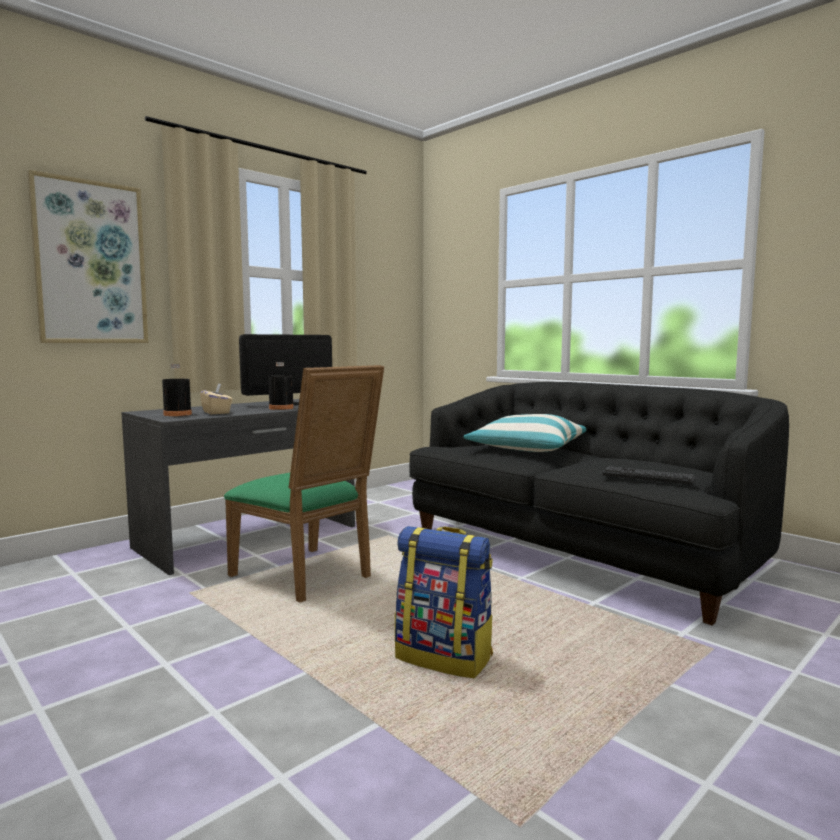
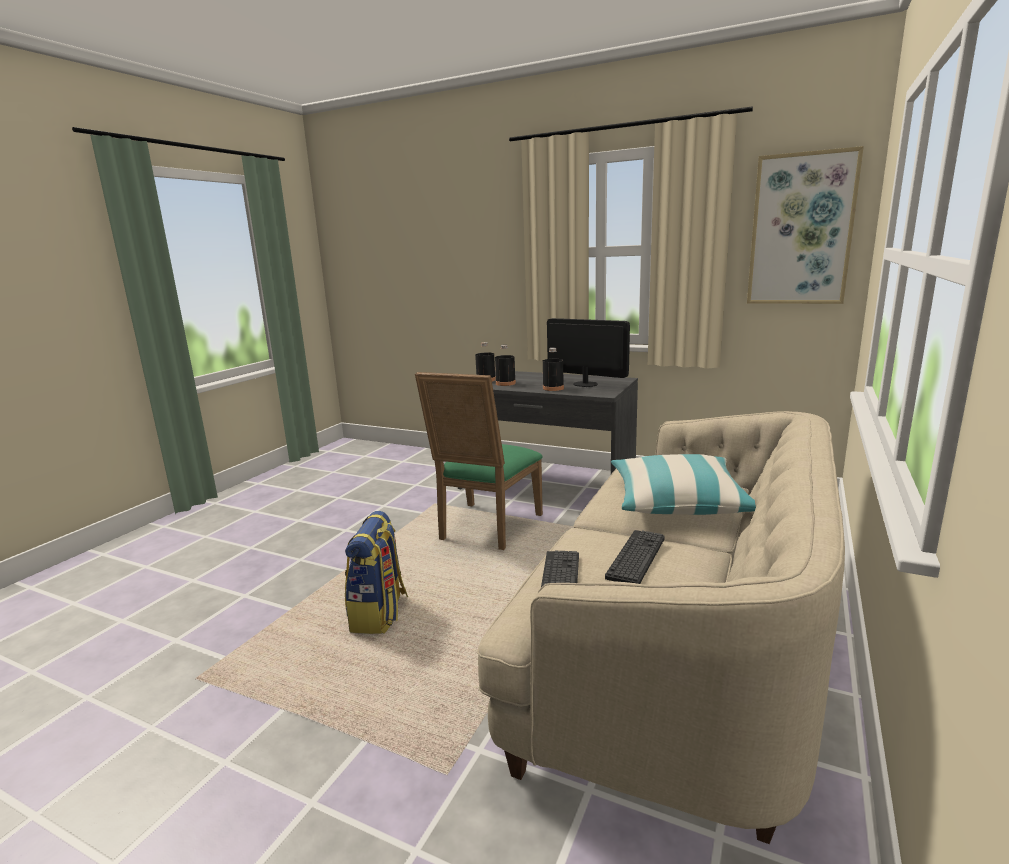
camera: 70 degrees right, 10 degrees up
(90, 263) = (485, 260): picture -> picture (801, 230)
(216, 412) = (505, 383): beige tissue box -> black bottle
(580, 551) = (678, 651): black sofa -> beige sofa
(618, 462) = (636, 557): none -> keyboard

